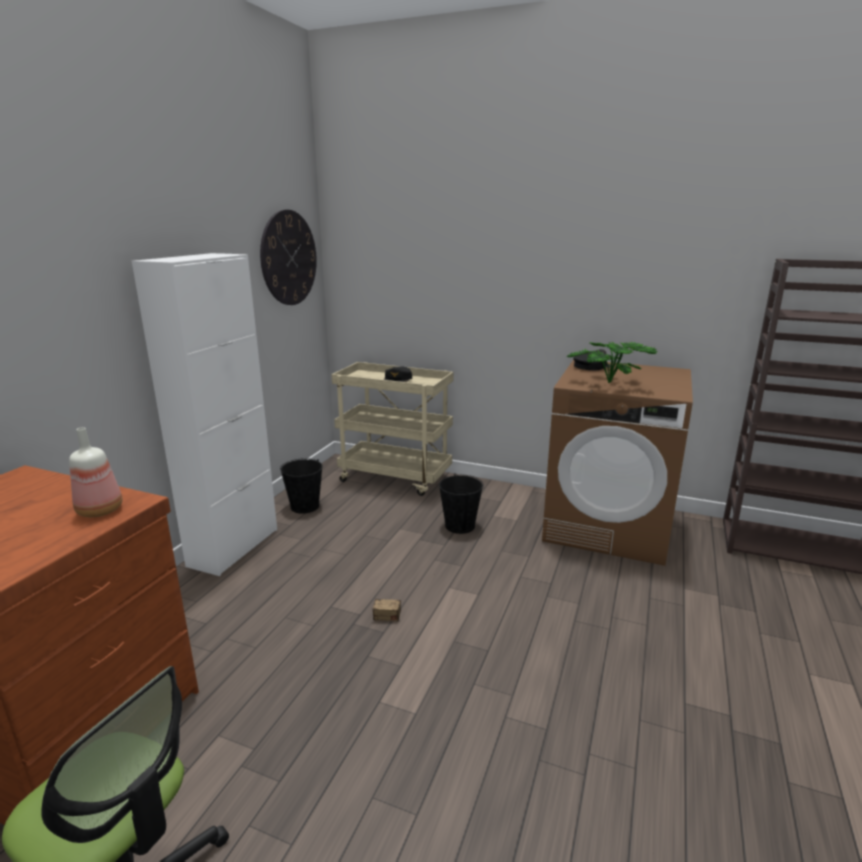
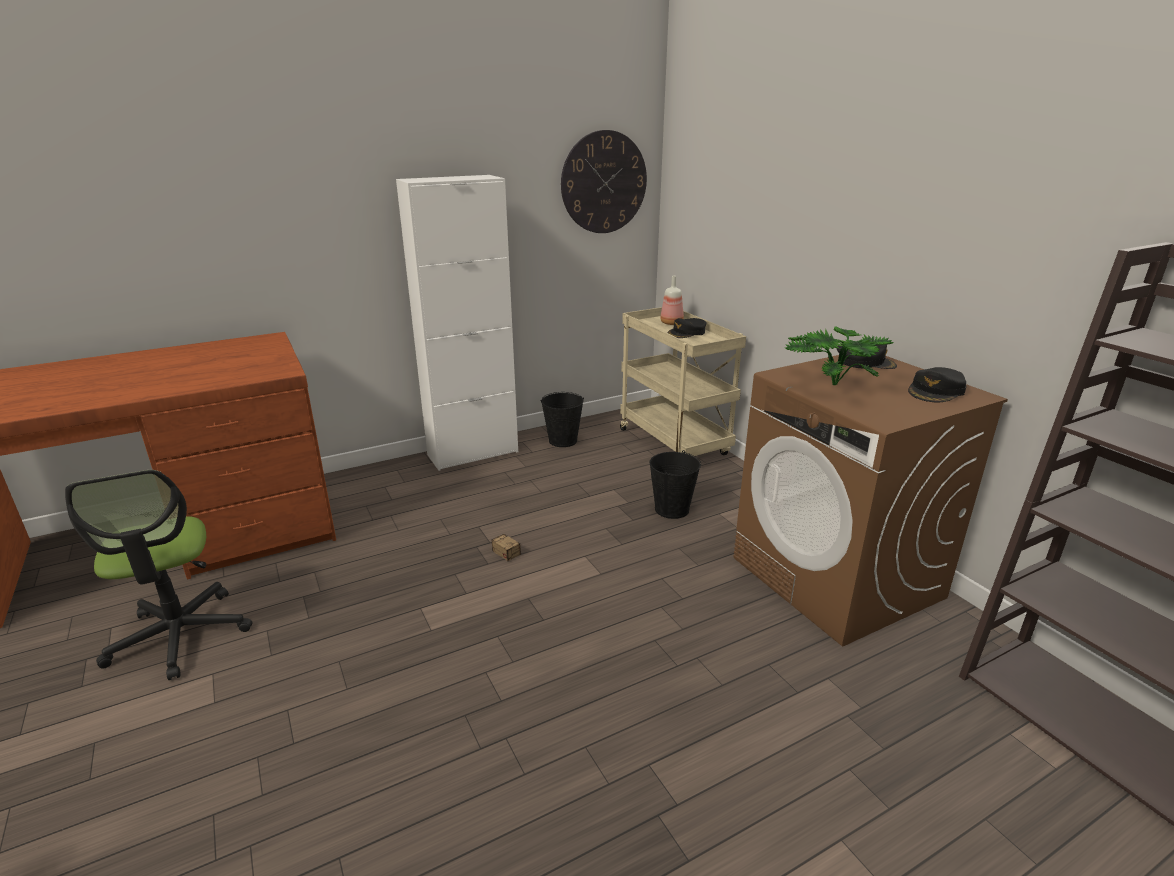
camera: 40 degrees right, 5 degrees up
(100, 510) = (263, 371): bottle -> bottle (672, 323)
(658, 373) = (936, 391): none -> black cap

